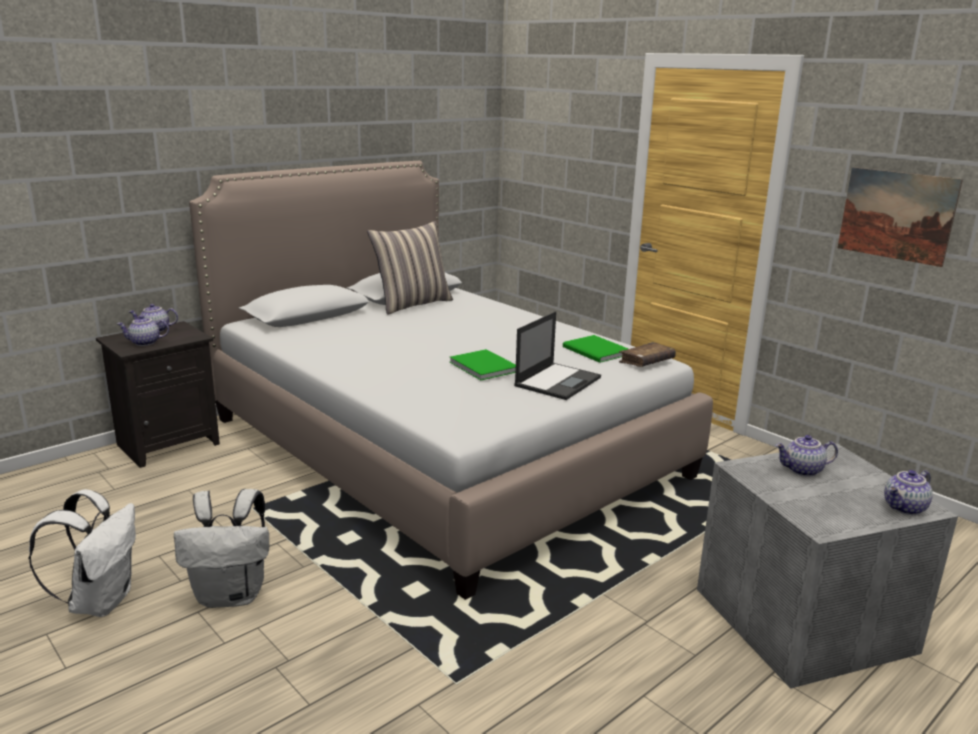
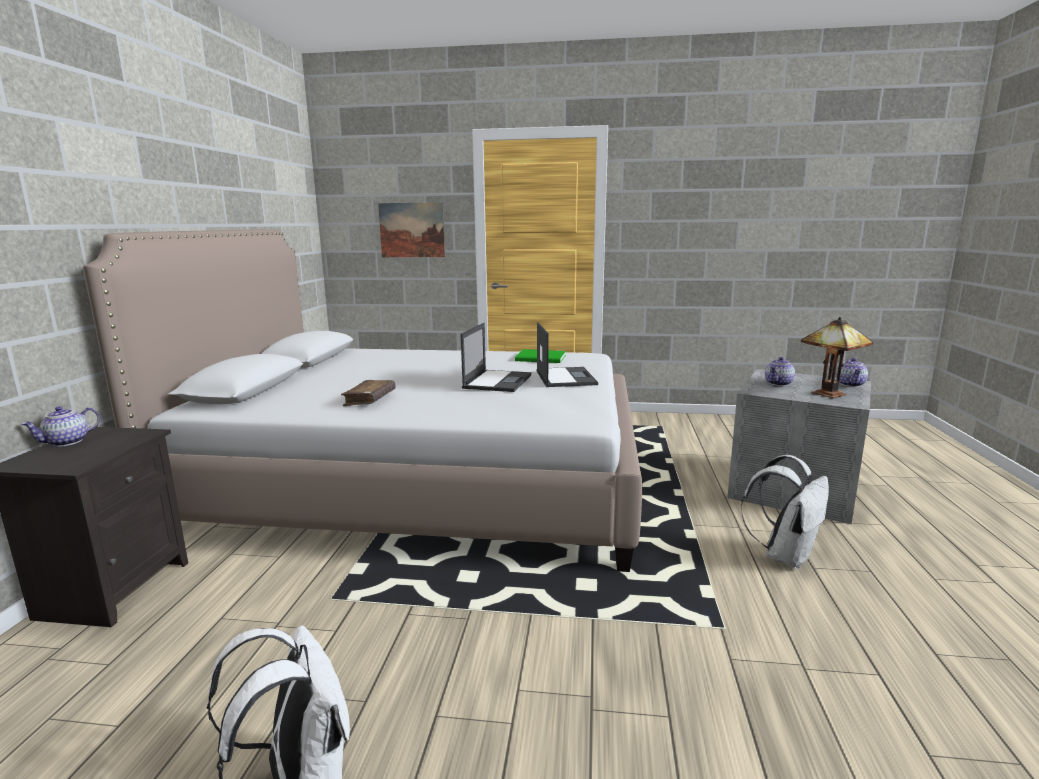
camera: 40 degrees left, 5 degrees down
(144, 343) = (81, 455): teapot -> none
(232, 595) = (445, 679): white backpack -> white backpack (785, 555)
(412, 304) = (329, 363): pillow -> none
(484, 366) = (497, 381): green book -> laptop
(646, 362) = (584, 356): brown book -> brown book (370, 399)
(830, 506) = (828, 393): none -> table lamp
(896, 215) = (689, 229): picture -> picture (412, 230)

